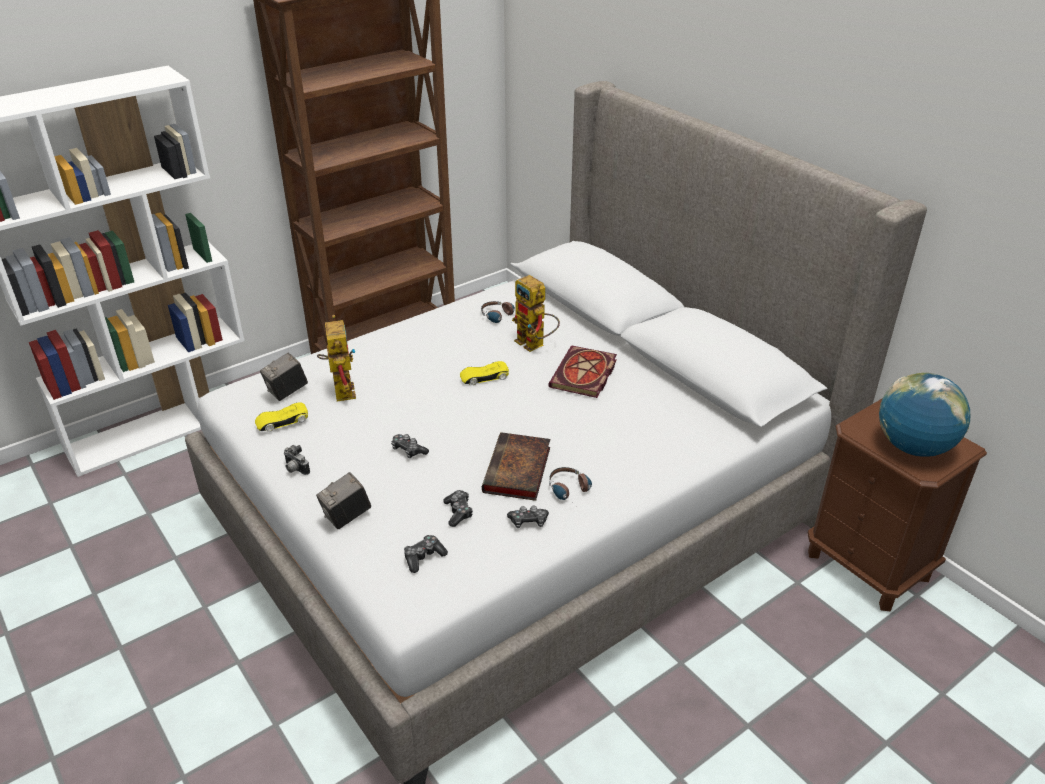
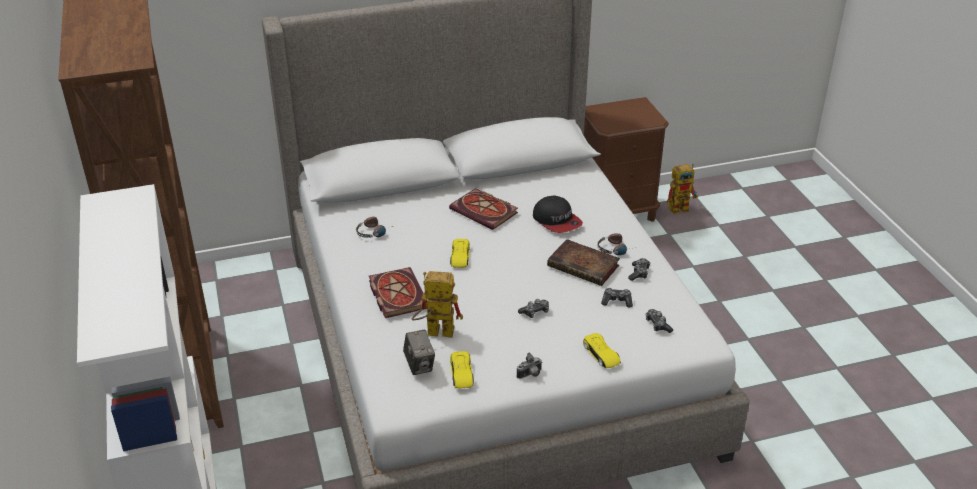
camera: 70 degrees left, 0 degrees up
(346, 517) = (601, 354): camera -> yellow toy car
(397, 353) = (396, 294): none -> book
(535, 345) = (429, 223): toy robot -> toy robot (681, 207)
(601, 431) = (557, 221): none -> cap
(913, 447) = (634, 116): globe -> none

